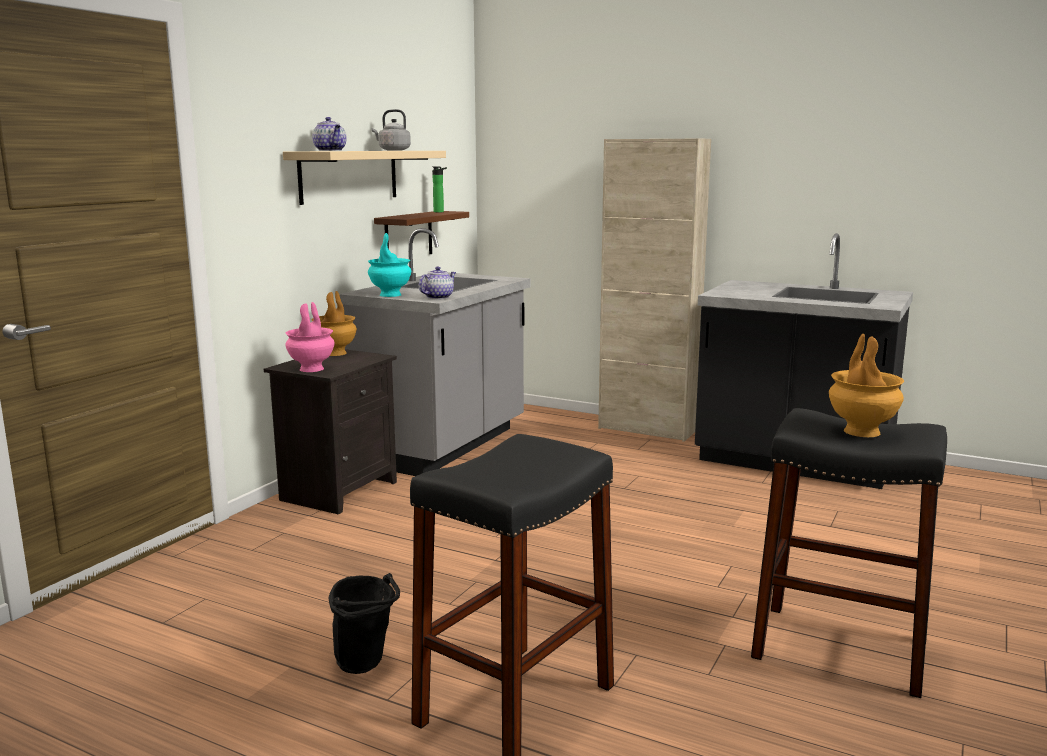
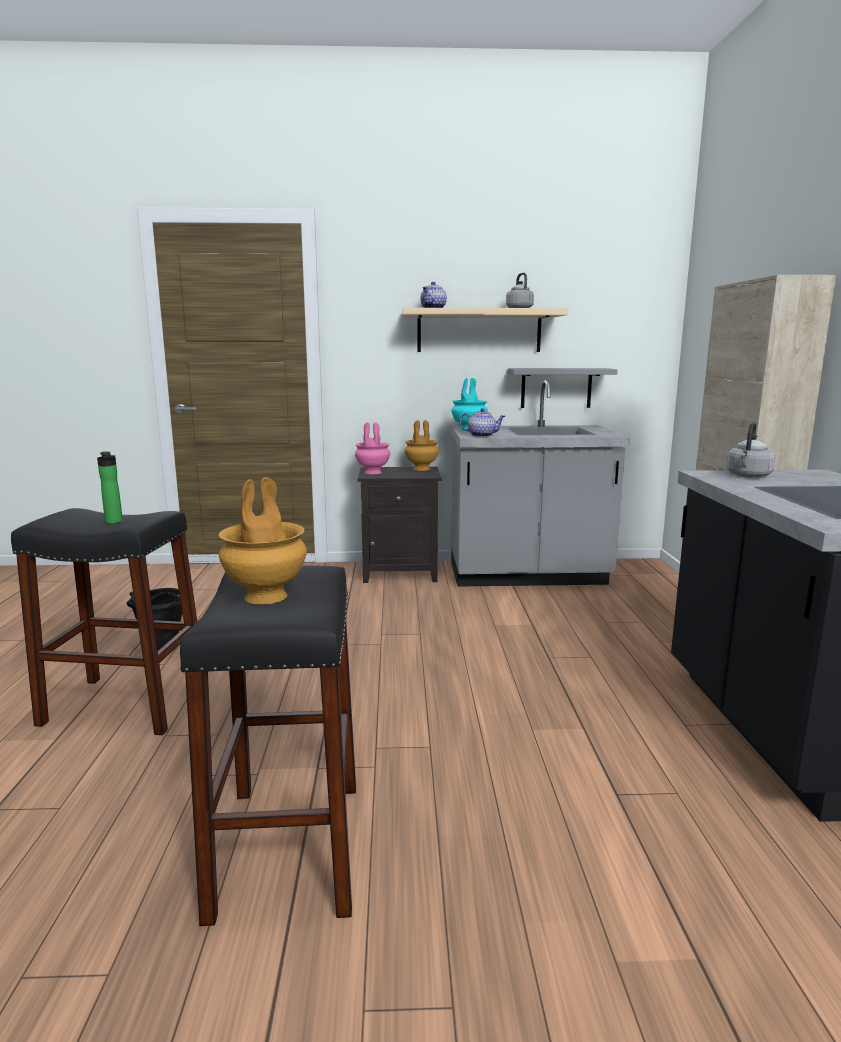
camera: 60 degrees right, 0 degrees up
(408, 236) = (556, 388): brown shelf -> grey shelf
(440, 212) = (591, 368): bottle -> bottle (114, 522)
(737, 291) = (748, 476): none -> grey kettle

